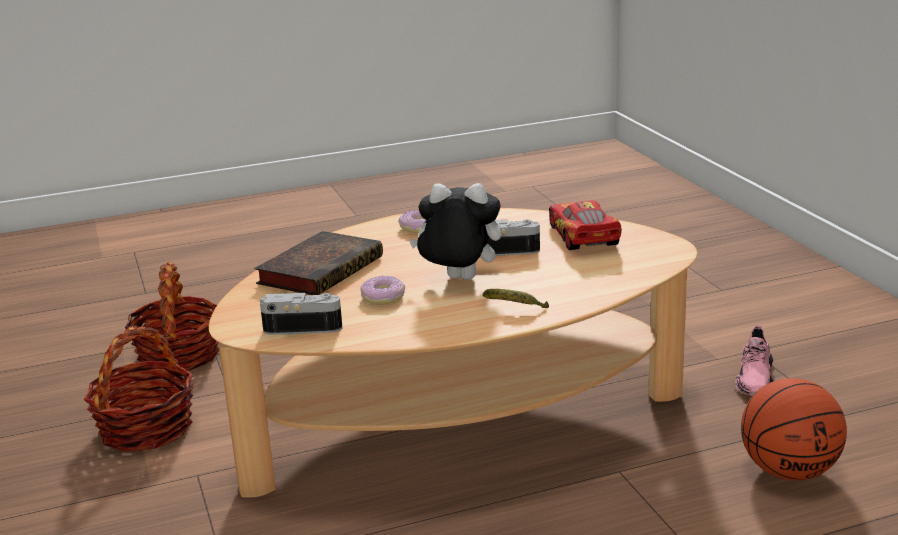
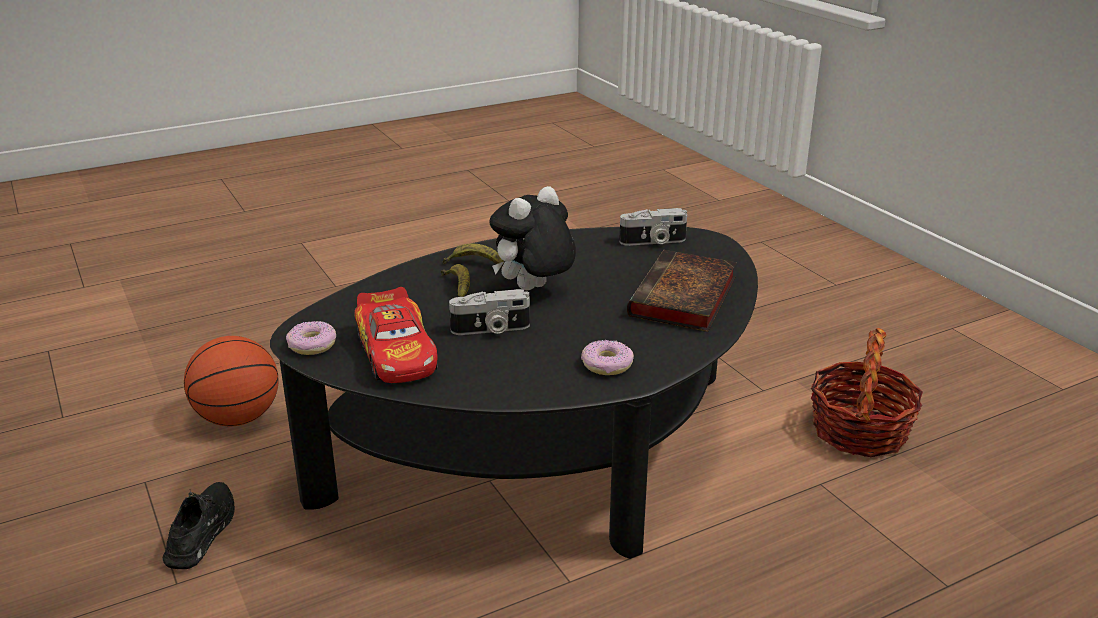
camera: 170 degrees right, 5 degrees up
(179, 356) = (937, 536): basket -> none
(383, 297) = (599, 270): donut -> donut (312, 345)
(458, 280) = (533, 290): plush toy -> plush toy turned 135 degrees clockwise
(459, 421) = (544, 455): beige coffee table -> black coffee table
(532, 284) = (458, 287): none -> banana
(755, 378) = (202, 532): pink shoe -> black shoe

